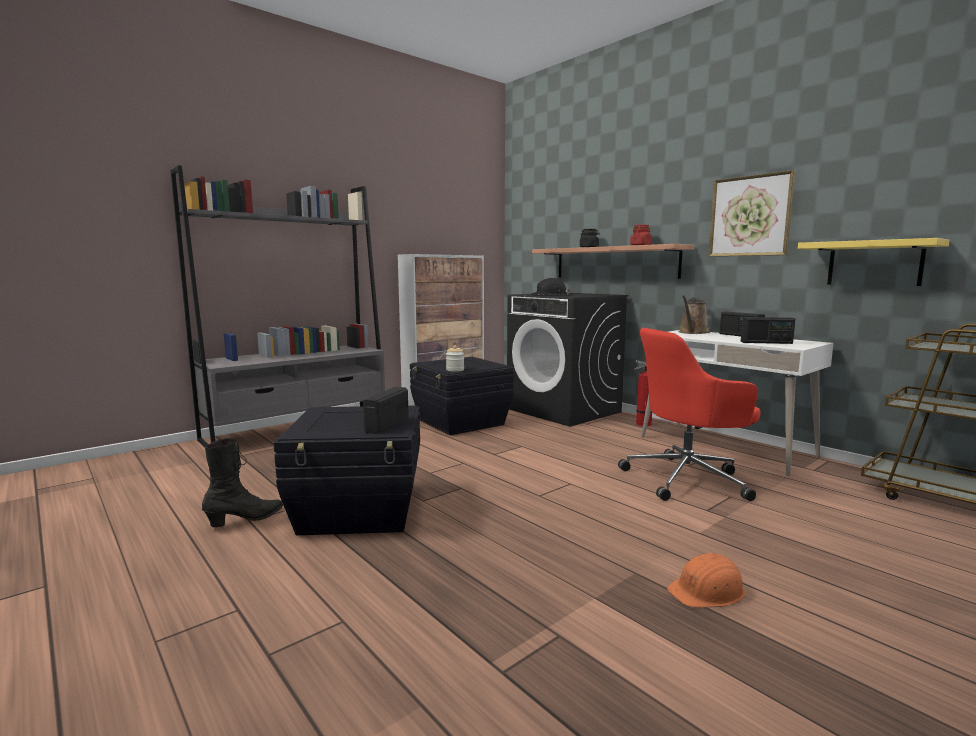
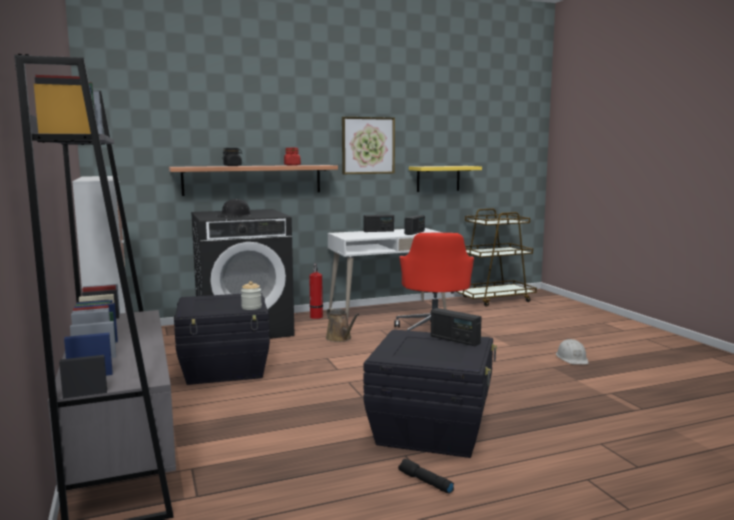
camera: 70 degrees left, 0 degrees up
(246, 519) = (425, 482): black boot -> black flashlight
(693, 332) = (351, 234): brown watering can -> brown watering can (340, 338)
(707, 591) = (572, 358): orange hard hat -> white hard hat

